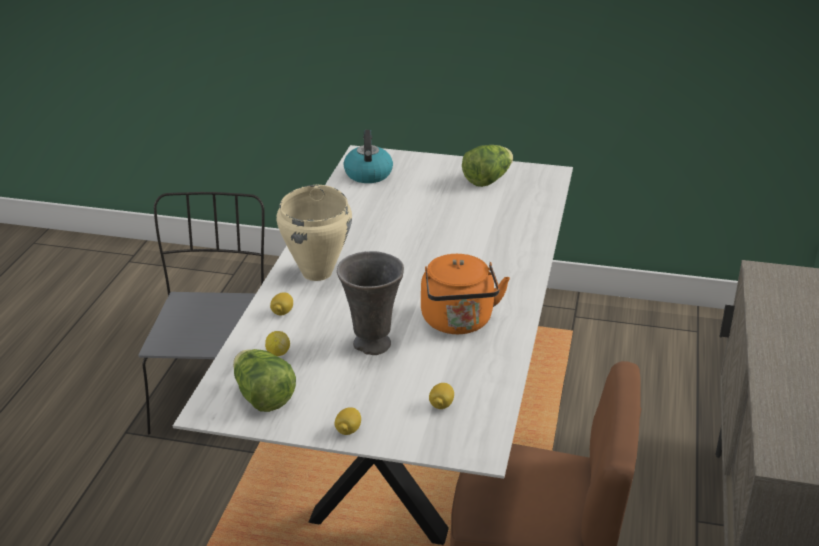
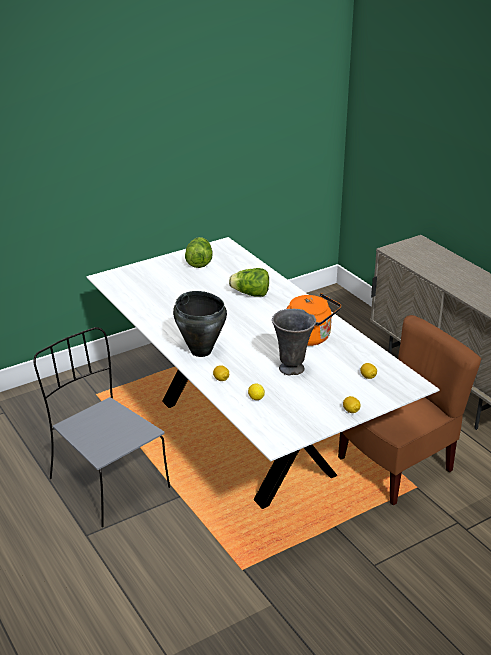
camera: 45 degrees left, 0 degrees up
(262, 397) = (288, 421): lettuce -> lettuce (250, 294)
(318, 273) = (201, 351): beige cooking pot -> black cooking pot
(368, 174) = (128, 287): kettle -> none

